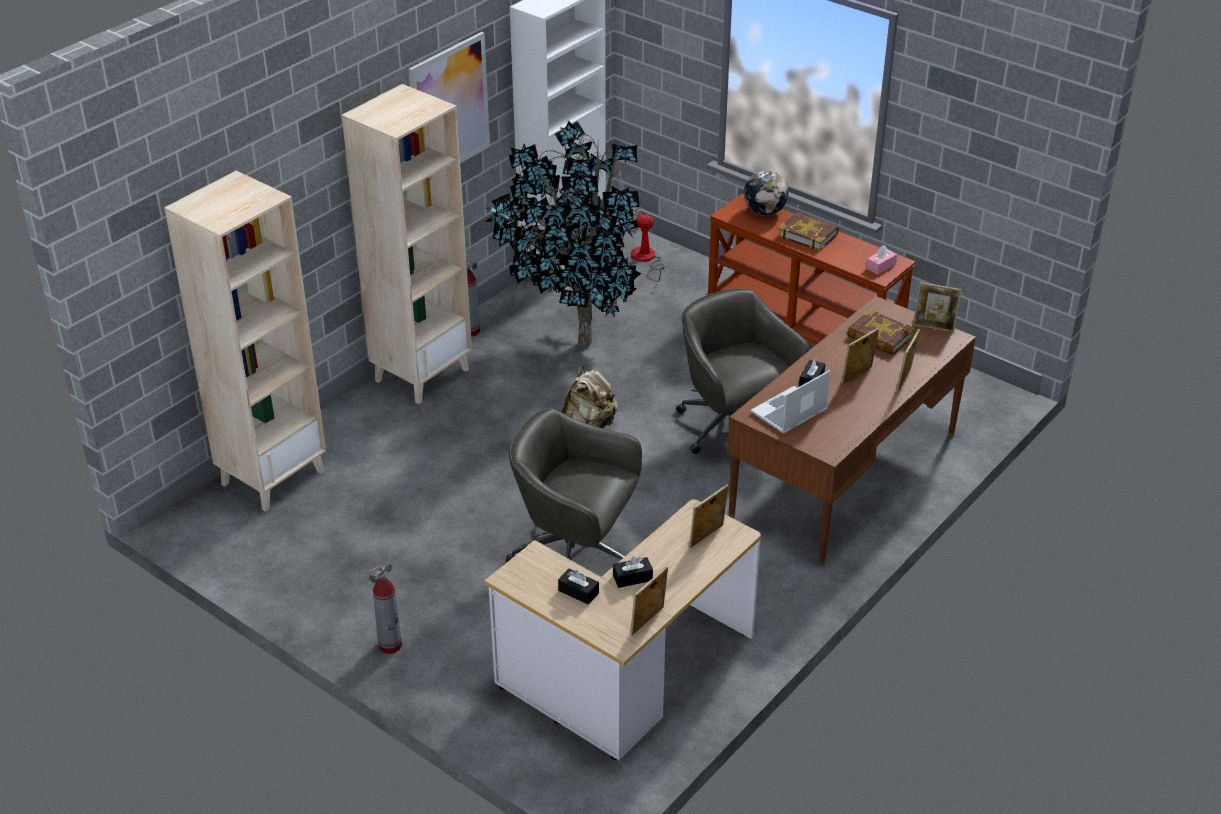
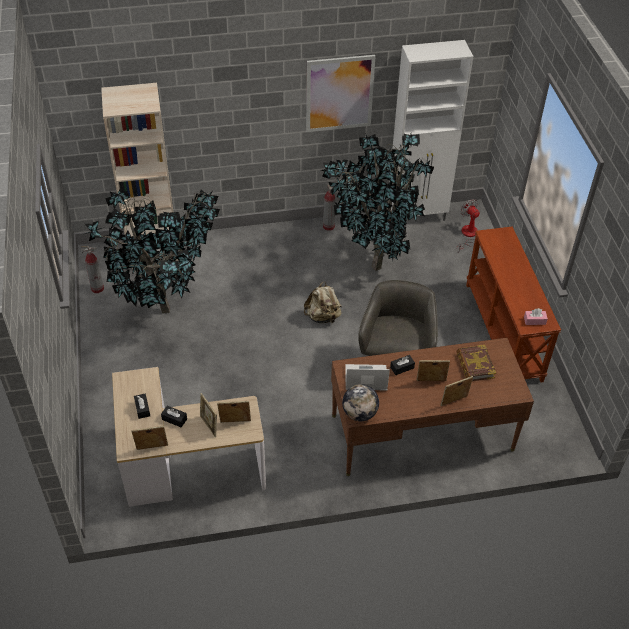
camera: 40 degrees right, 10 degrees up
(388, 537) = (166, 317): none -> potted plant
(390, 645) = (106, 374): fire extinguisher -> fire extinguisher (97, 288)
(422, 374) = (278, 238): beige bookcase -> none
(575, 556) = (234, 385): grey office chair -> none
(764, 212) = (510, 246): globe -> globe (359, 413)
(808, 235) = (516, 275): book -> none
(934, 327) = (515, 379): picture frame -> picture frame (209, 426)

